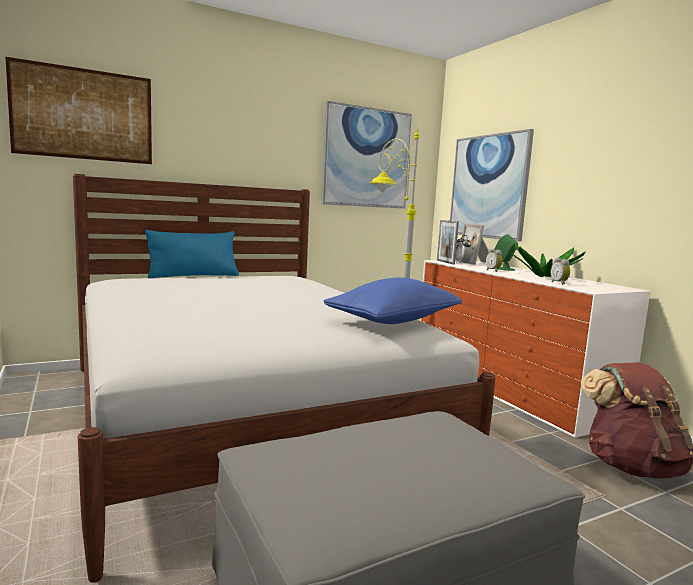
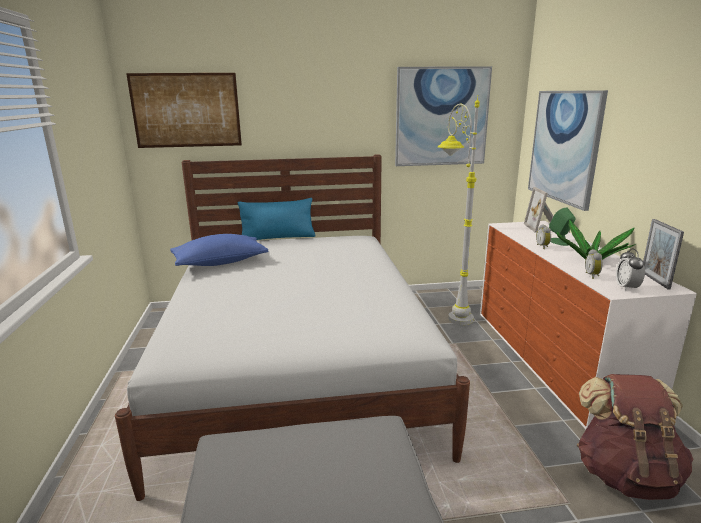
camera: 20 degrees right, 10 degrees up
(394, 321) = (392, 318): blue pillow -> blue pillow (220, 263)
(445, 262) = (507, 227): picture frame -> picture frame (654, 280)
(462, 264) = (522, 231): alarm clock -> alarm clock (626, 288)

